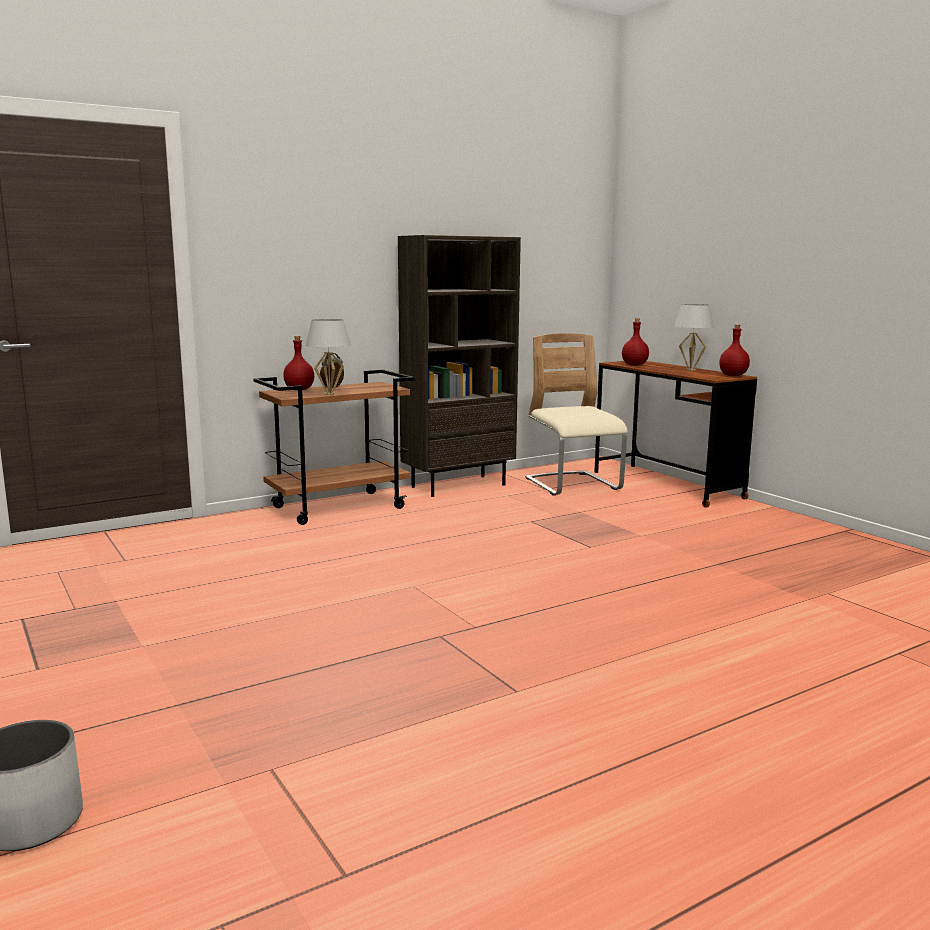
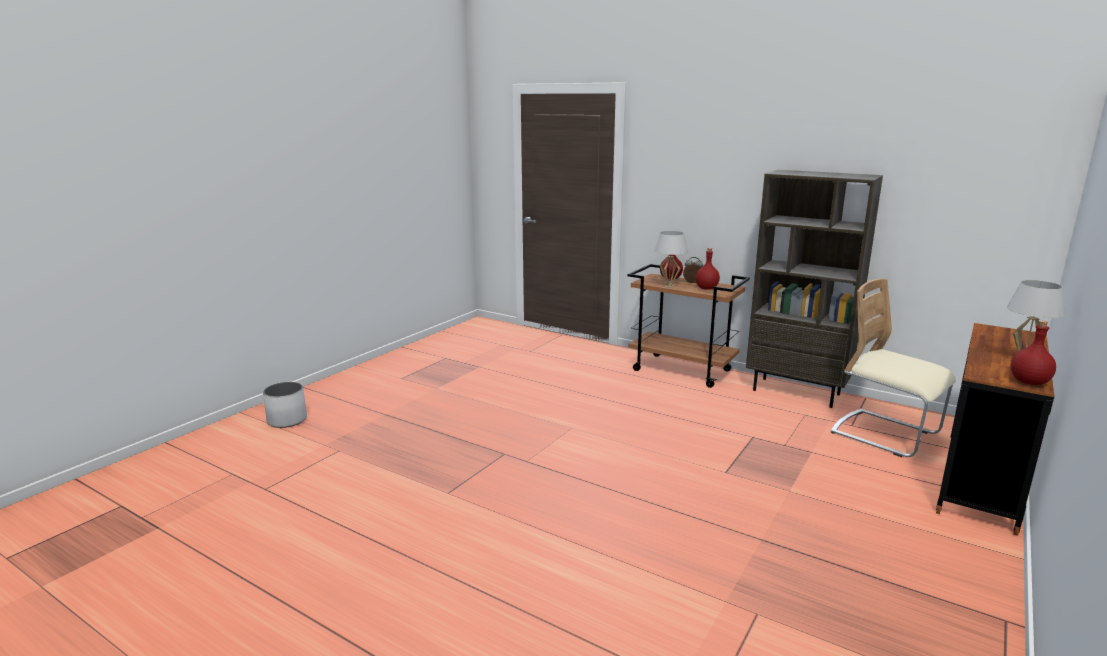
camera: 65 degrees right, 5 degrees up
(573, 485) = (885, 434): beige chair -> beige chair turned 90 degrees counterclockwise
(635, 365) = (992, 336): red bottle -> red bottle (706, 288)

